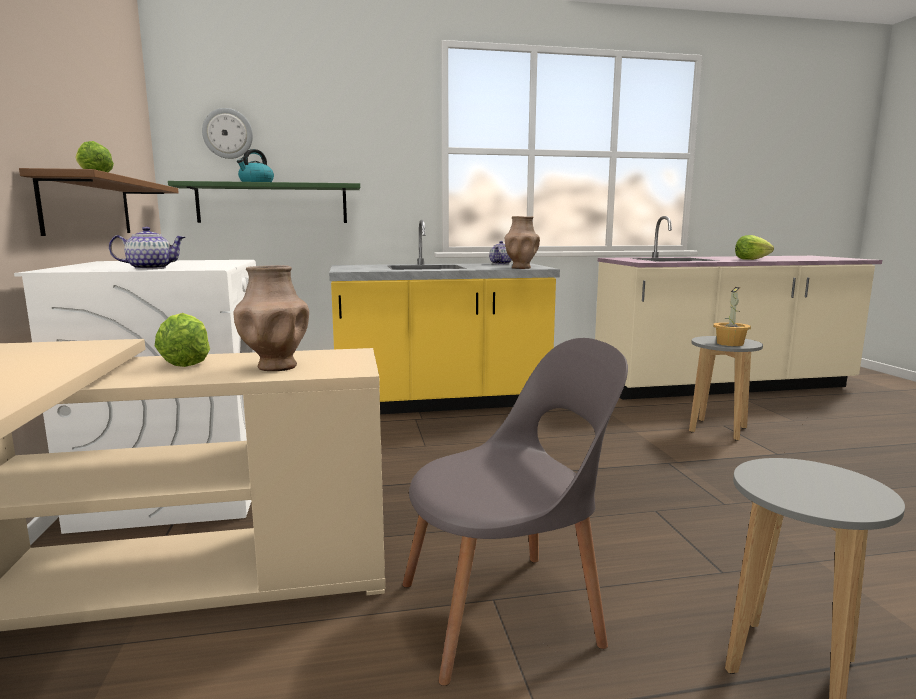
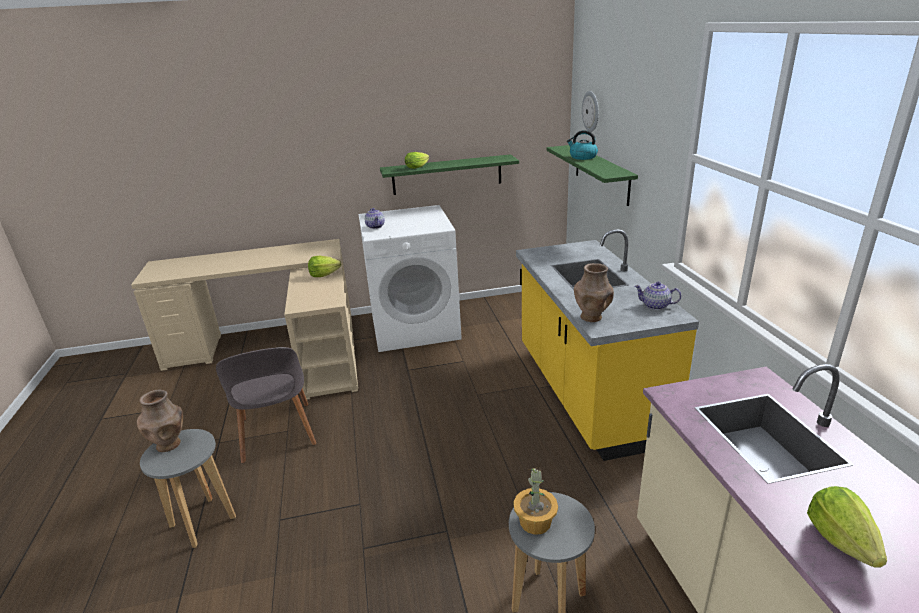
camera: 90 degrees right, 15 degrees up
(88, 207) = (447, 175): brown shelf -> green shelf
(276, 366) = (309, 292): brown vase -> brown vase (169, 444)

